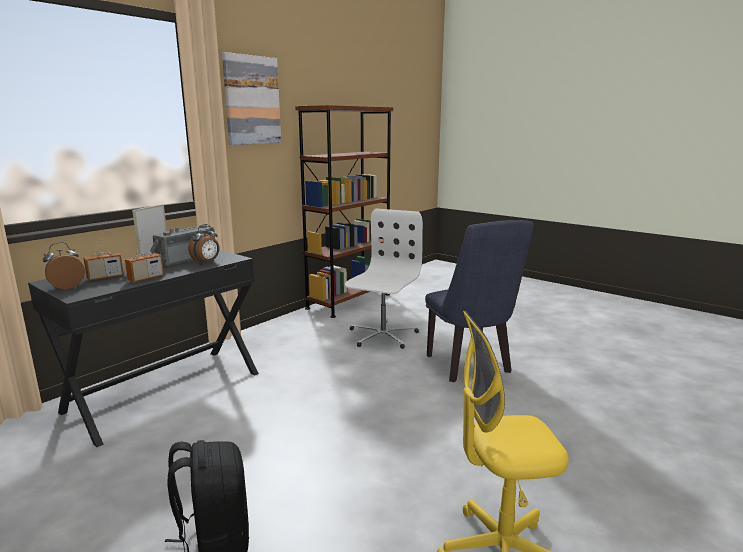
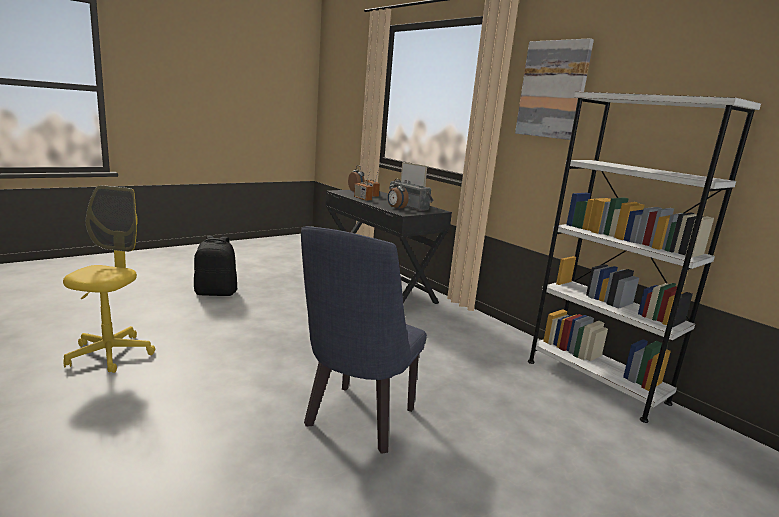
camera: 100 degrees right, 0 degrees up
(349, 301) = (595, 381): brown bookcase -> white bookcase
(382, 335) = (468, 382): white office chair -> none
(471, 367) = (357, 422): blue chair -> blue chair turned 60 degrees counterclockwise

